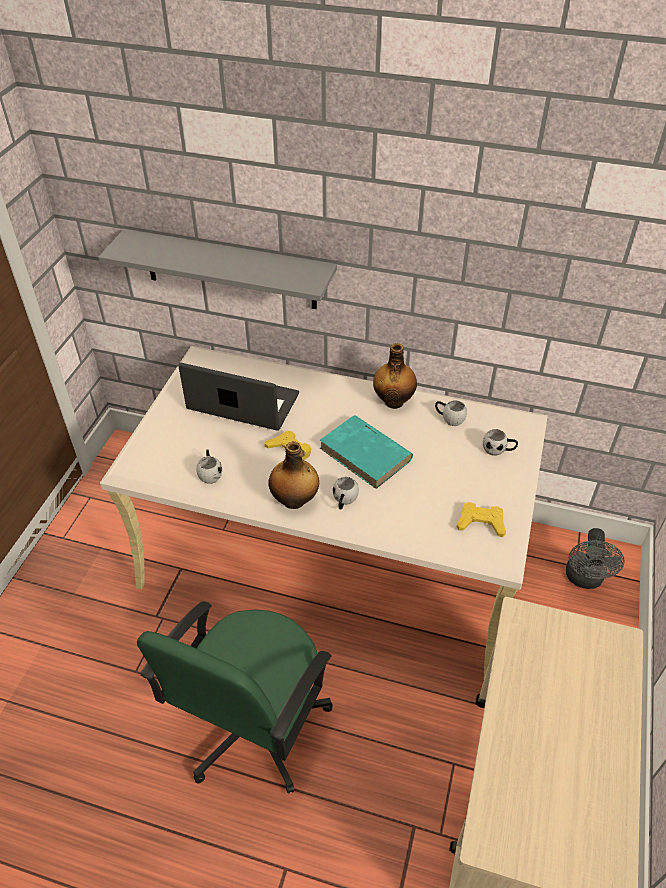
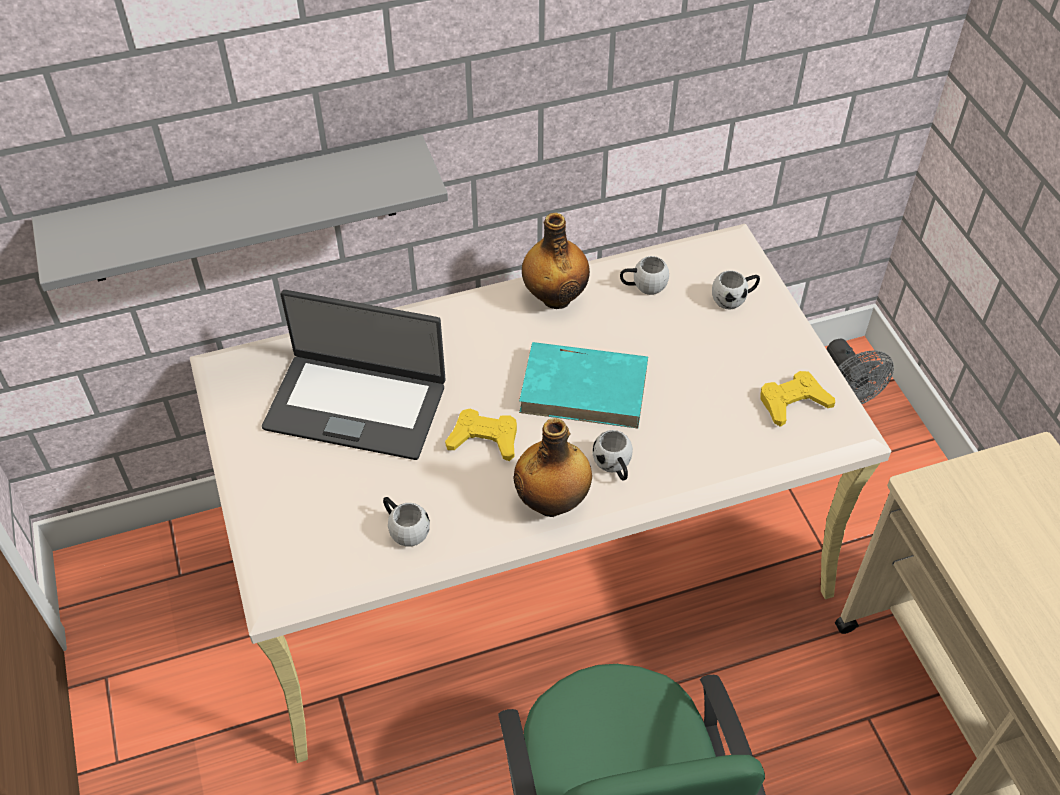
camera: 35 degrees left, 5 degrees up
(243, 403) = (356, 405): laptop -> laptop turned 150 degrees counterclockwise

